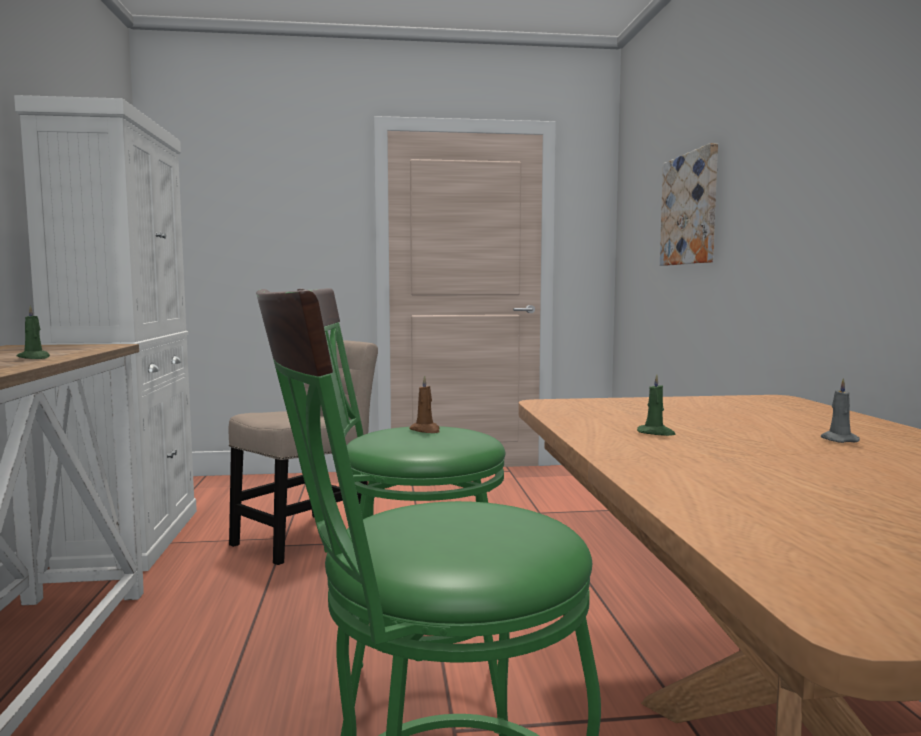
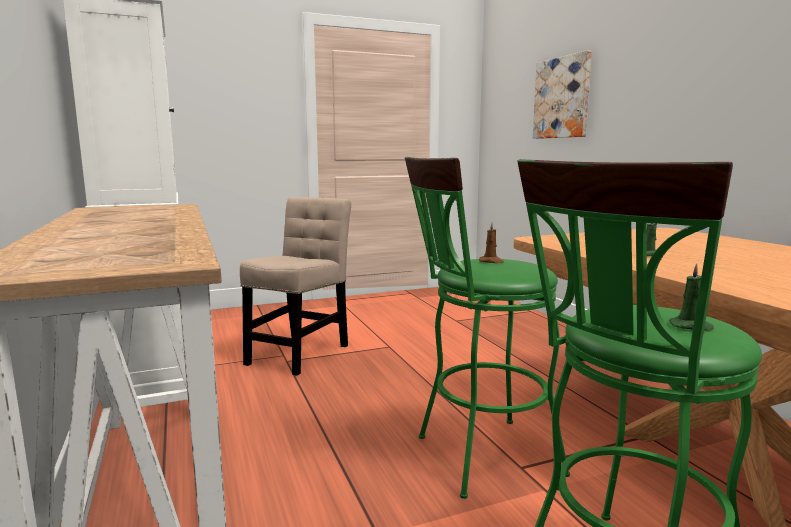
camera: 15 degrees left, 5 degrees up
(34, 358) = (164, 217): green candle -> green candle (691, 326)
(838, 440) = (756, 253): grey candle -> none

